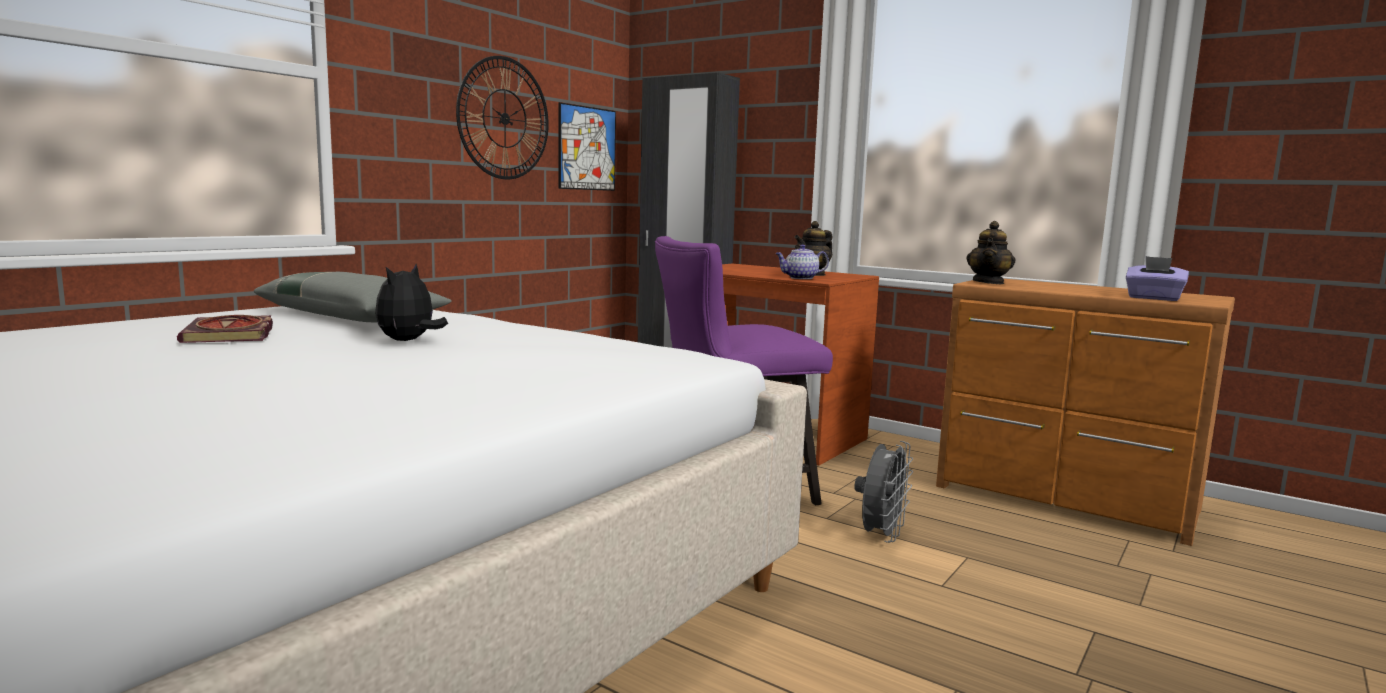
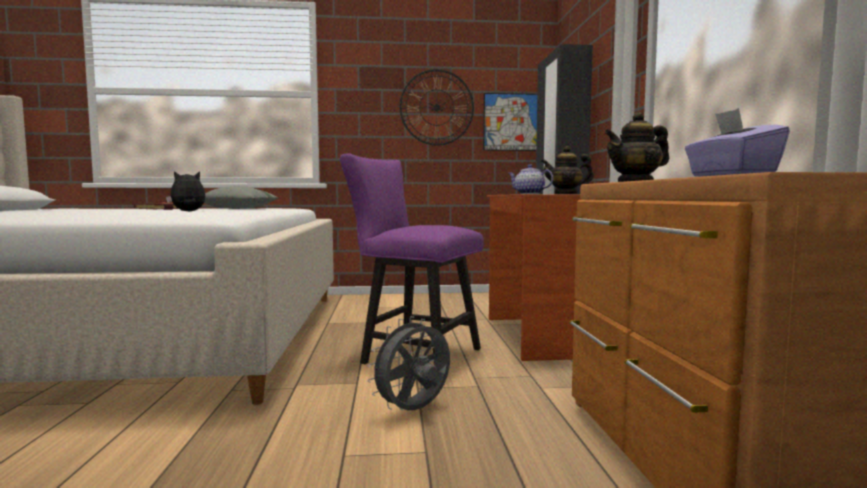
camera: 50 degrees right, 5 degrees down
(881, 536) = (414, 411): grey fan -> grey fan turned 150 degrees clockwise

